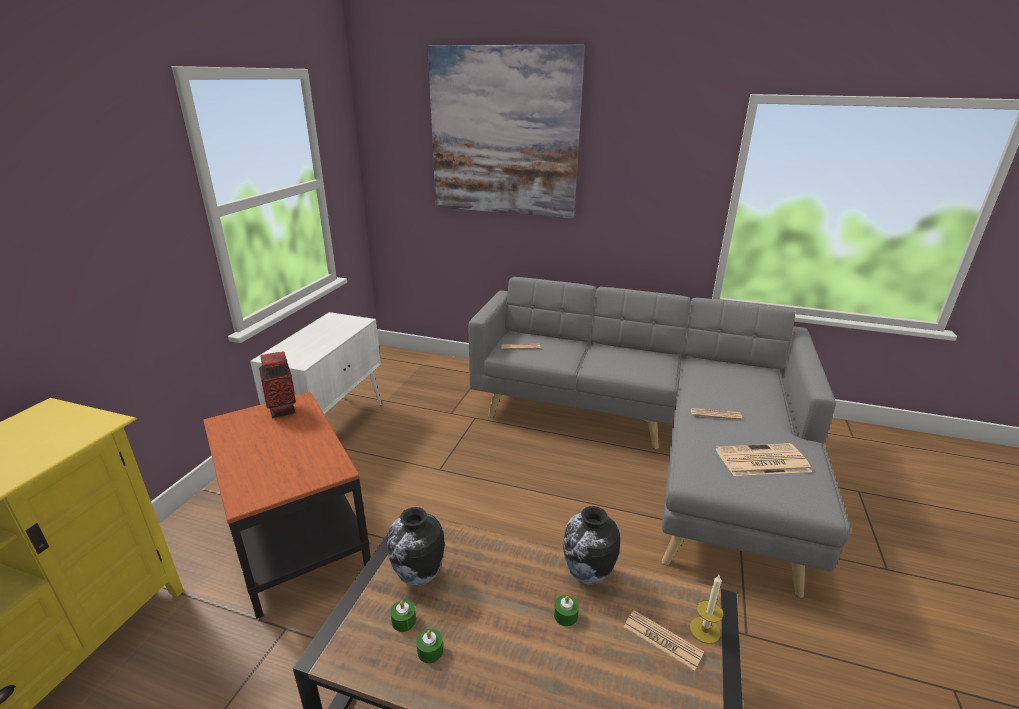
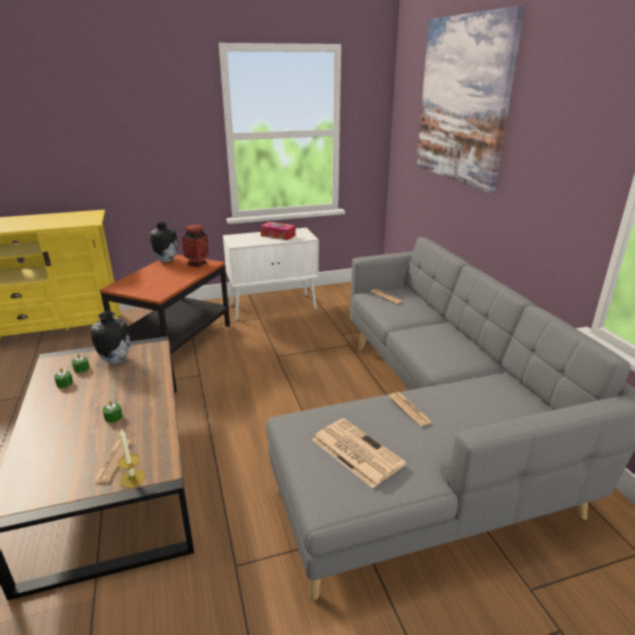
camera: 55 degrees right, 0 degrees up
(323, 332) = (278, 235): none -> tissue box
(587, 576) = (154, 414): vase -> vase (166, 260)

